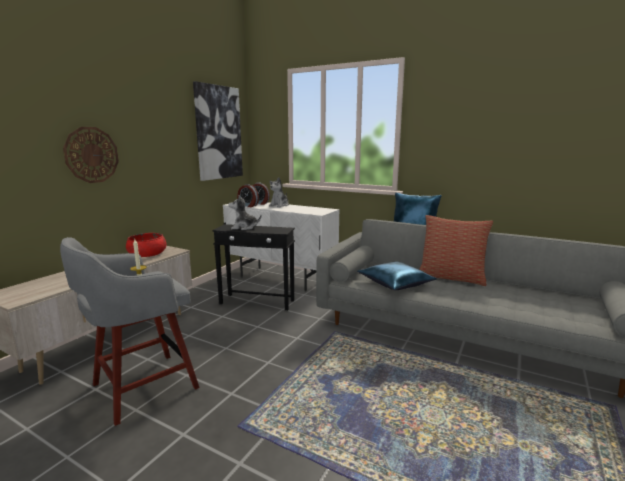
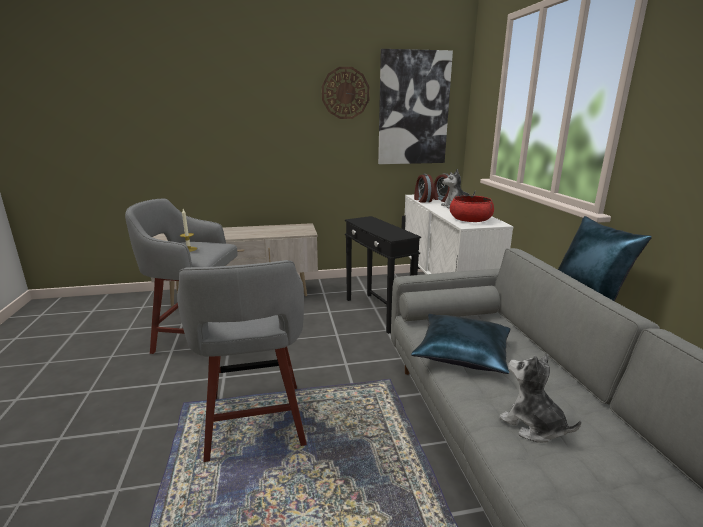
camera: 50 degrees right, 5 degrees up
(91, 155) = (254, 131): wall clock -> wall clock (345, 93)
(147, 254) = (284, 229): red bowl -> red bowl (470, 219)
(244, 227) = (375, 224): plush toy -> plush toy (532, 425)
(312, 398) = (255, 423): none -> grey stool
(451, 277) = (572, 388): pillow -> none

